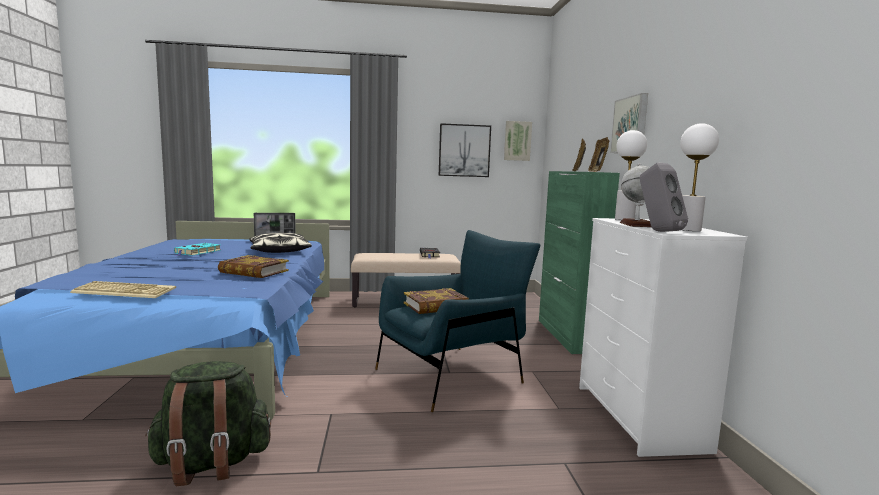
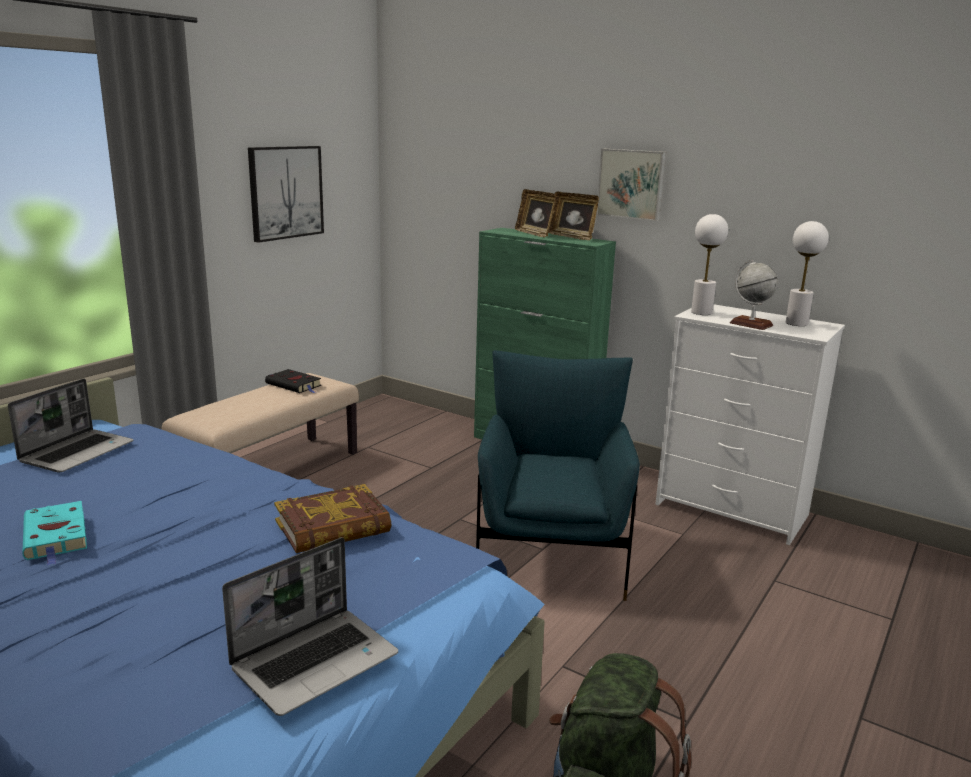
camera: 50 degrees left, 10 degrees up
(126, 291) = (316, 661): keyboard -> laptop
(279, 251) = (170, 469): pillow -> none
(436, 306) = (551, 473): book -> none
(517, 141) = (350, 168): picture -> none
(657, 231) = (803, 335): grey speaker -> none

